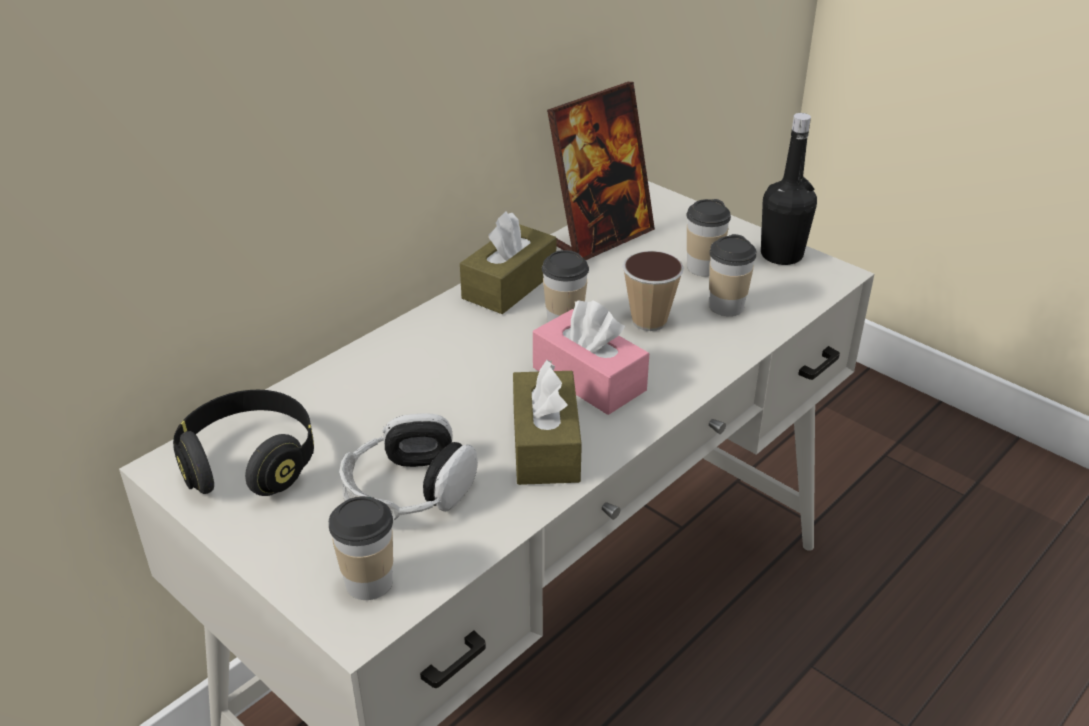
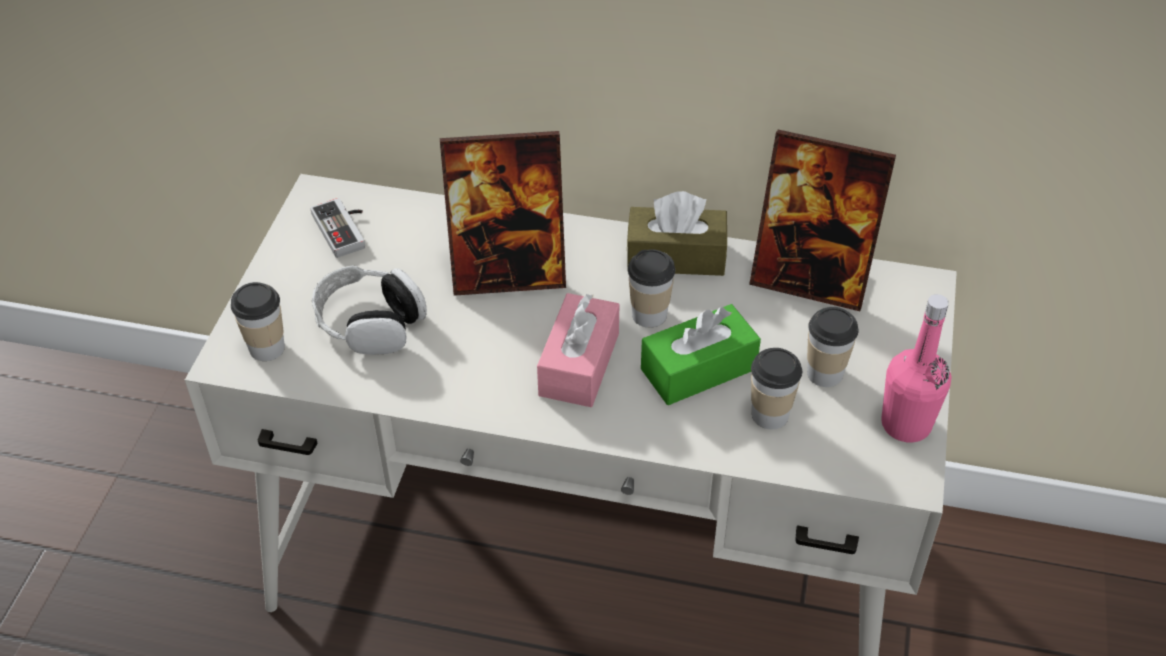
camera: 60 degrees right, 10 degrees up
(250, 463) = (345, 229): black headphones -> game controller
(434, 379) = (508, 273): none -> picture frame
(545, 445) = (473, 374): brown tissue box -> none
(649, 321) = (698, 369): cup -> green tissue box
(781, 255) = (906, 424): black bottle -> pink bottle

